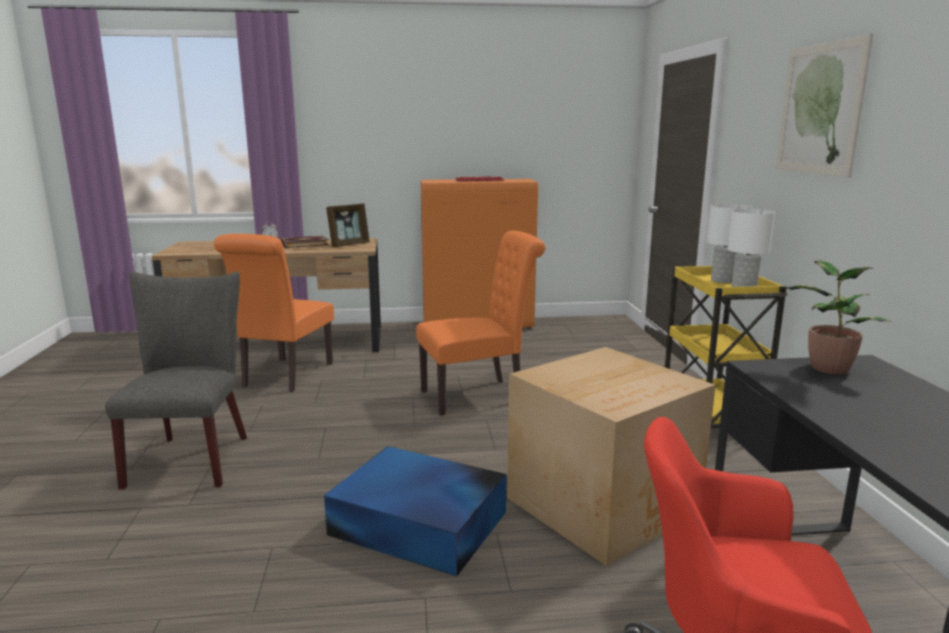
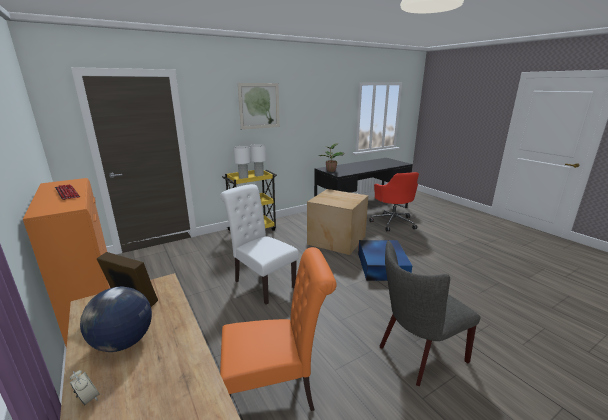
camera: 115 degrees left, 5 degrees up
(304, 244) = (123, 342): book -> globe
(479, 395) = (261, 282): orange chair -> white chair

